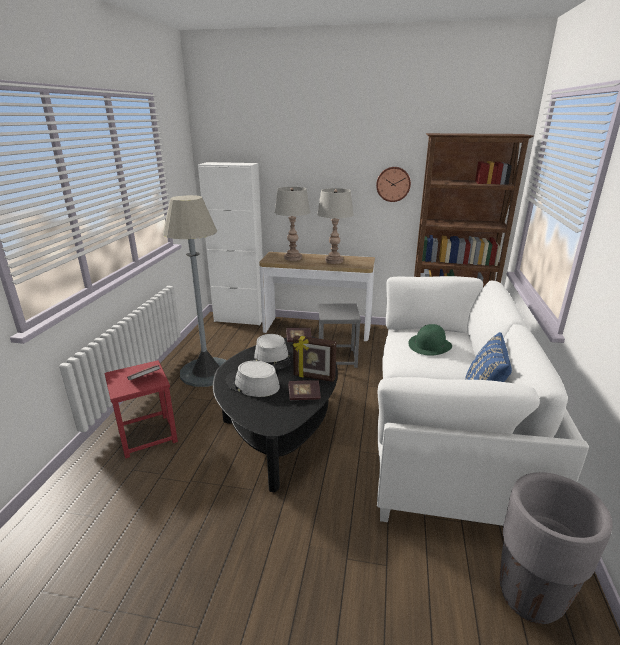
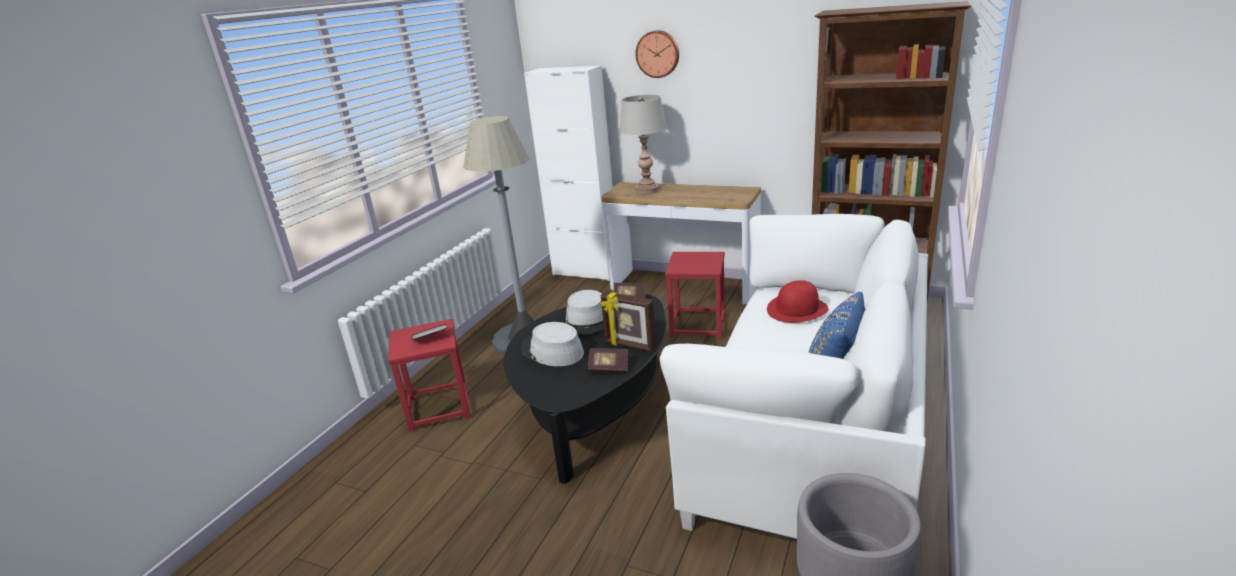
camera: 15 degrees right, 0 degrees up
(334, 261) = (700, 193): grey table lamp -> none
(337, 358) = (698, 326): grey stool -> red stool
(393, 184) = (781, 84): wall clock -> wall clock (658, 54)
(430, 345) = (797, 309): green hat -> red hat

